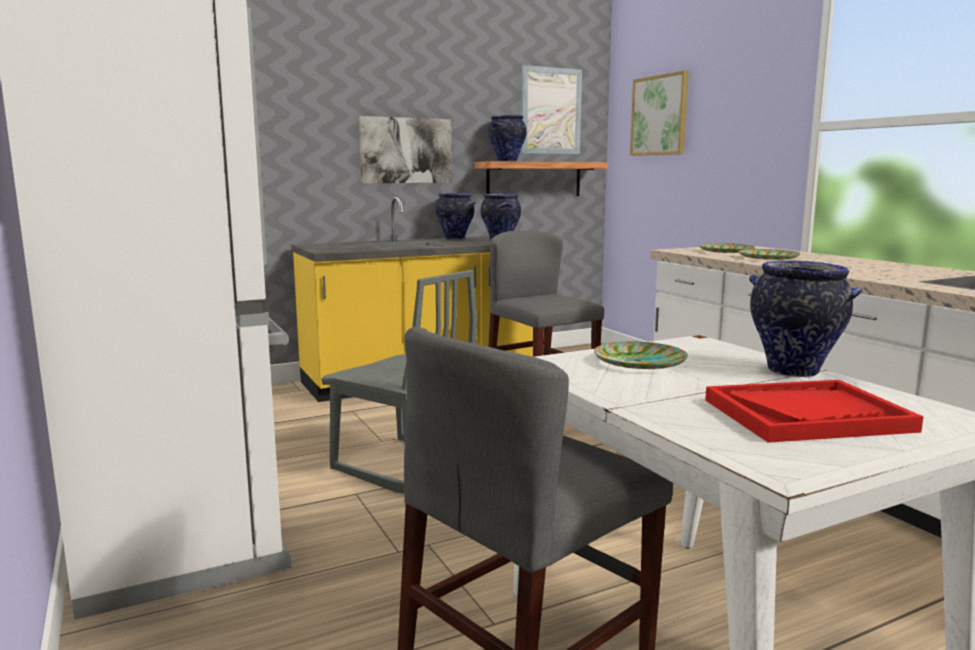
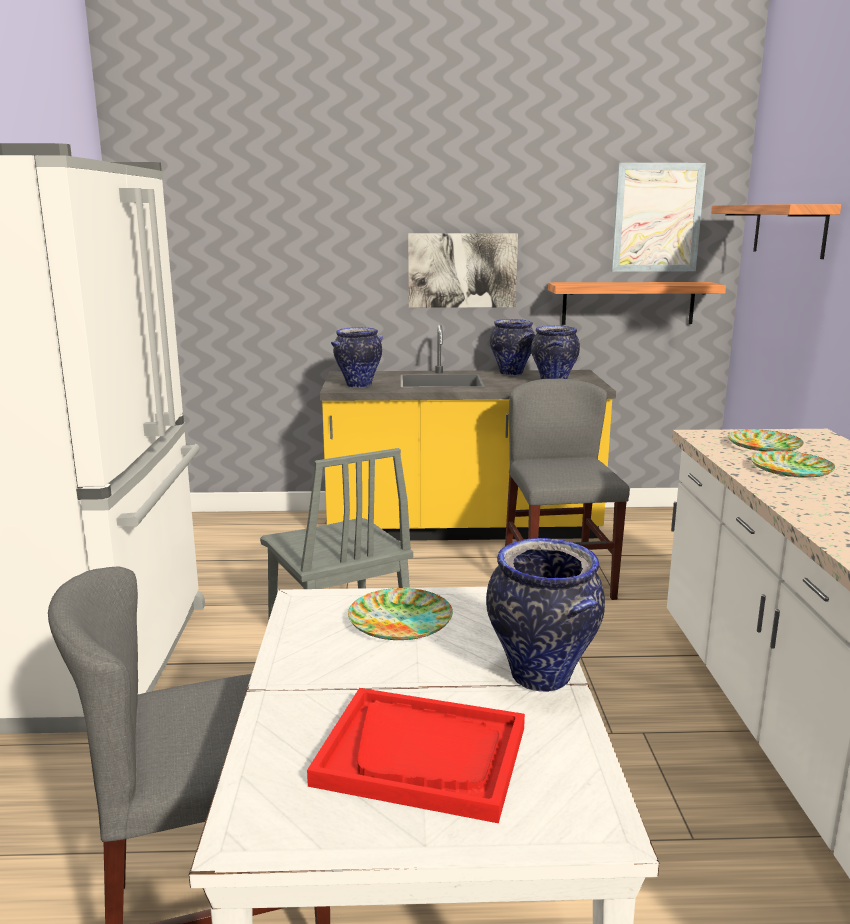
camera: 25 degrees right, 5 degrees up
(507, 161) = (585, 283): vase -> vase (358, 385)
(659, 115) = (789, 230): picture -> shelf

